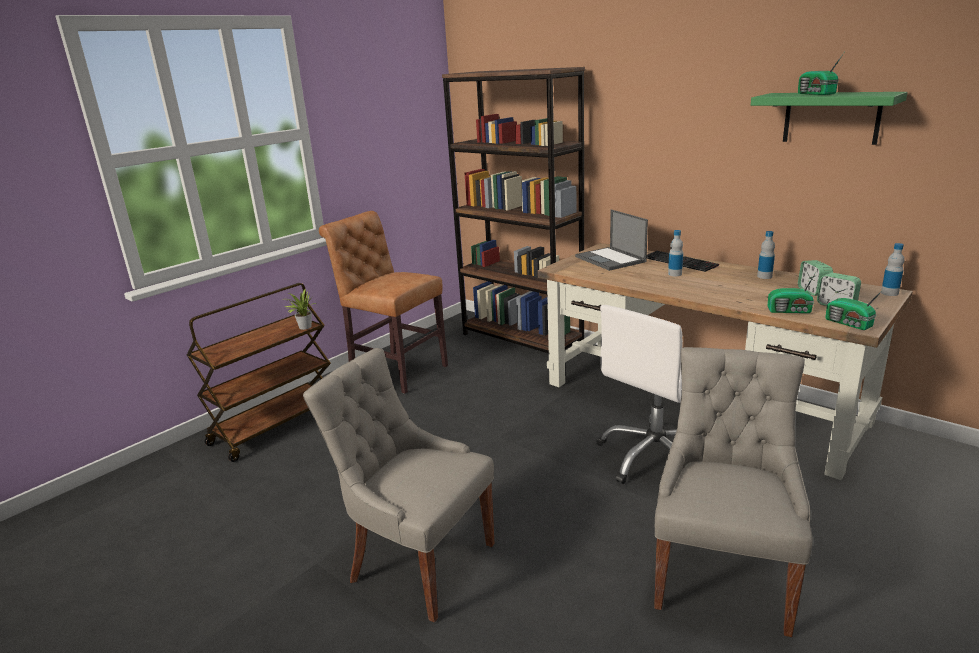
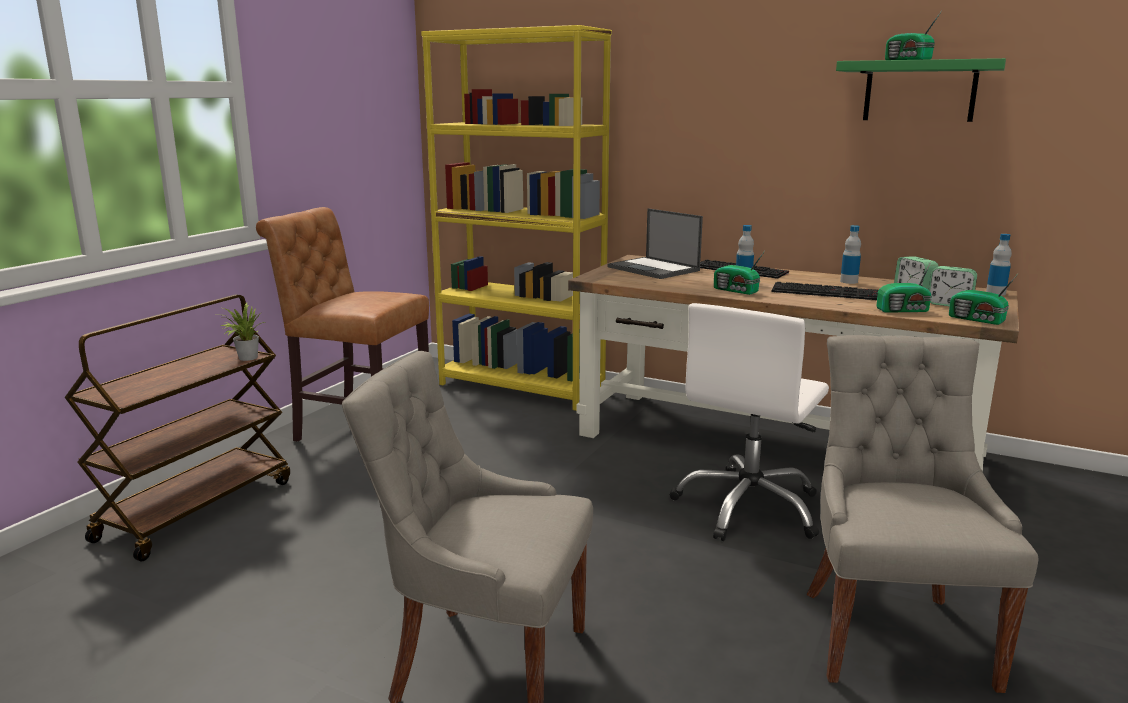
camera: 15 degrees left, 5 degrees down
(522, 339) = (522, 387): brown bookcase -> yellow bookcase
(662, 285) = (736, 291): none -> radio
(737, 288) = (826, 292): none -> keyboard

